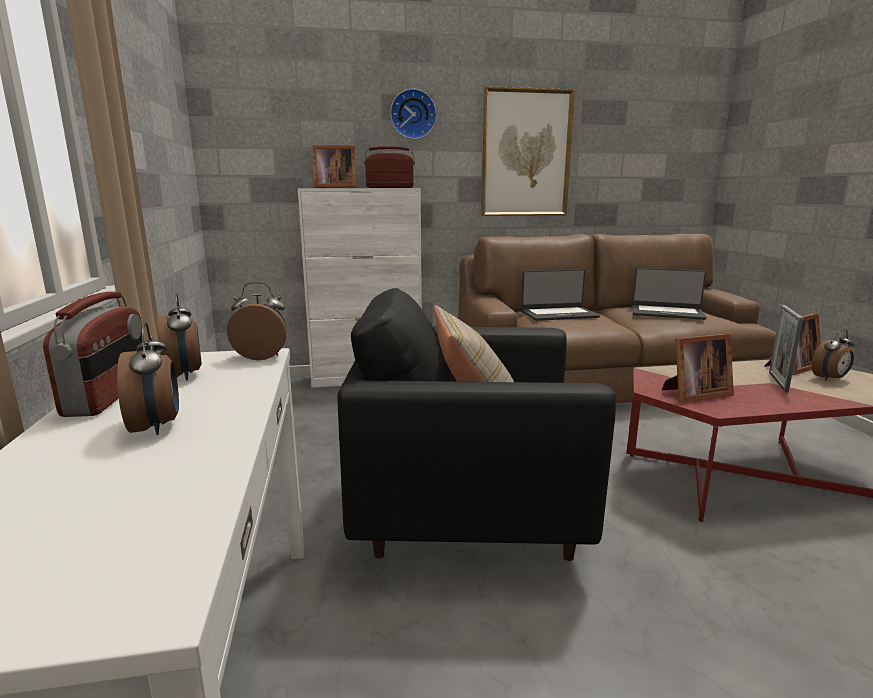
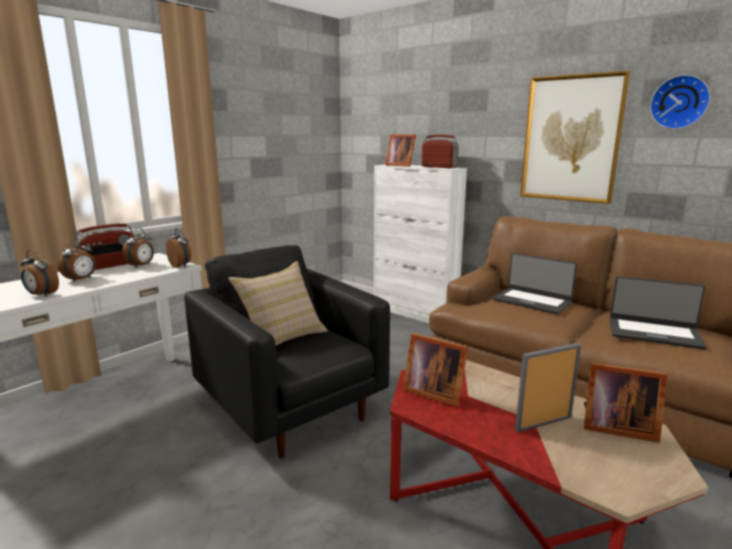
camera: 50 degrees right, 0 degrees up
(413, 114) = (470, 106): wall clock -> wall clock (679, 102)
(666, 313) = (654, 333): laptop -> laptop turned 45 degrees counterclockwise
(830, 378) = (616, 452): alarm clock -> alarm clock (41, 295)

